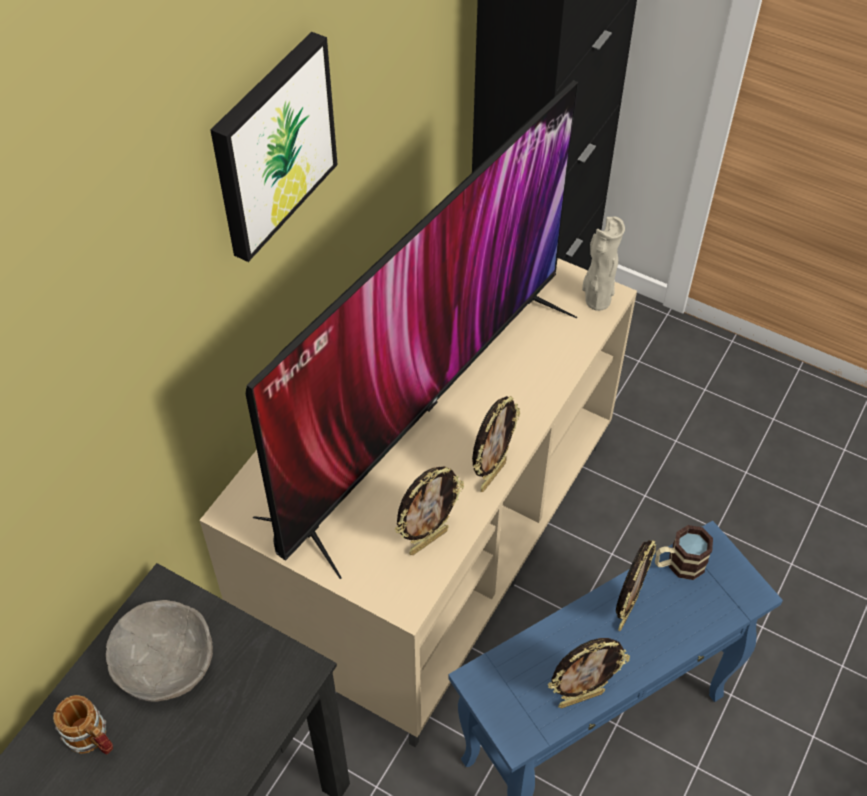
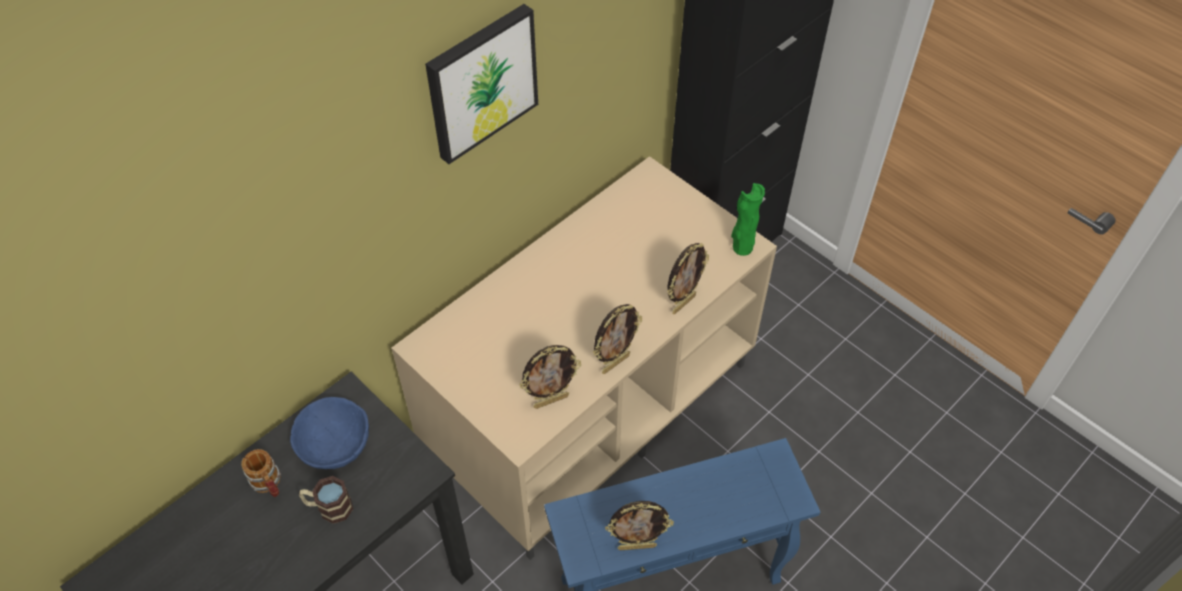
camera: 15 degrees right, 0 degrees up
(165, 663) = (334, 444): grey bowl -> blue bowl
(422, 409) = (579, 302): television -> none
(596, 301) = (741, 247): beige vase -> green vase
(626, 612) = (694, 491): picture frame -> picture frame (683, 303)
(678, 564) = (747, 465): mug -> mug (329, 507)

